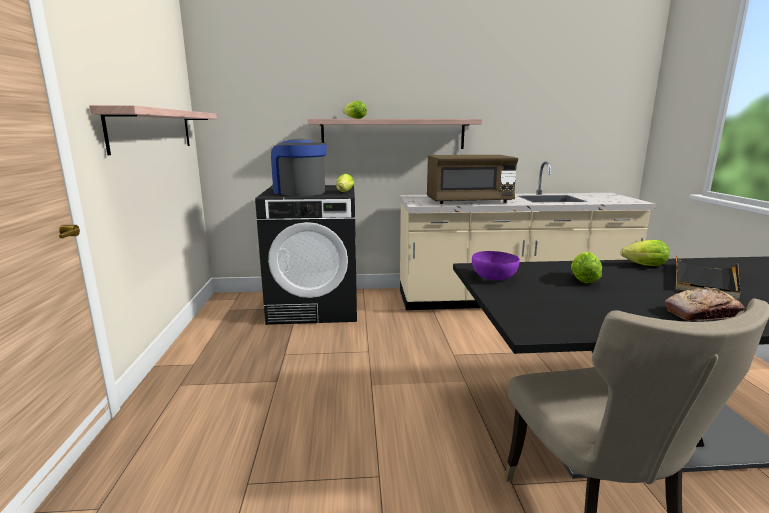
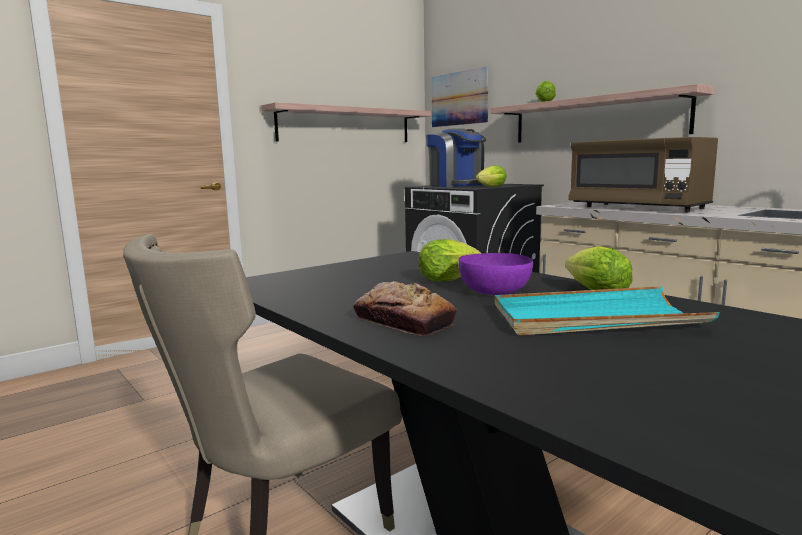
camera: 55 degrees right, 5 degrees down
(245, 103) = (459, 98): none -> picture
(299, 192) = (457, 185): coffee machine -> coffee machine turned 135 degrees clockwise
(493, 277) = (389, 261): purple bowl -> purple bowl (494, 291)
(705, 280) = (594, 318): black tray -> turquoise tray

